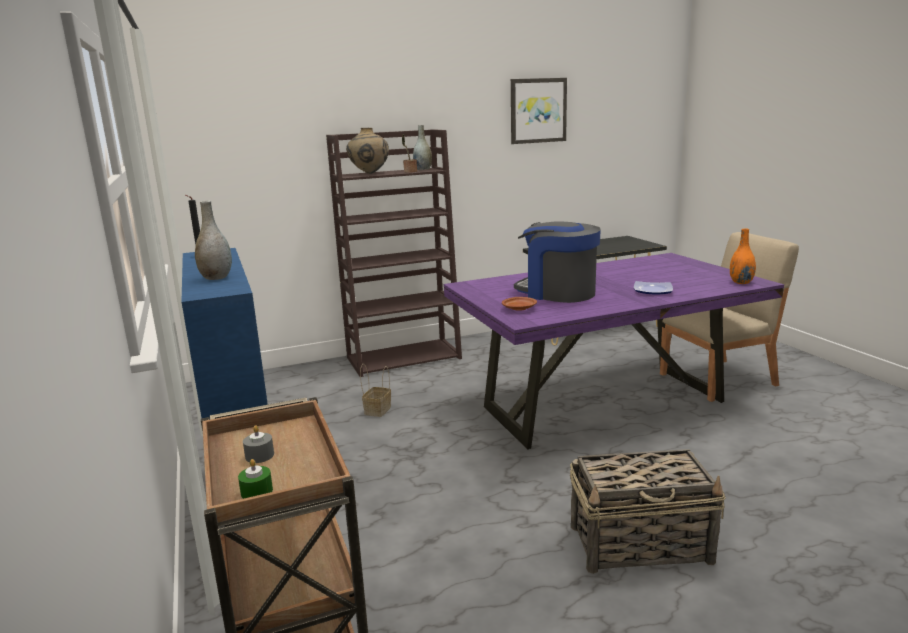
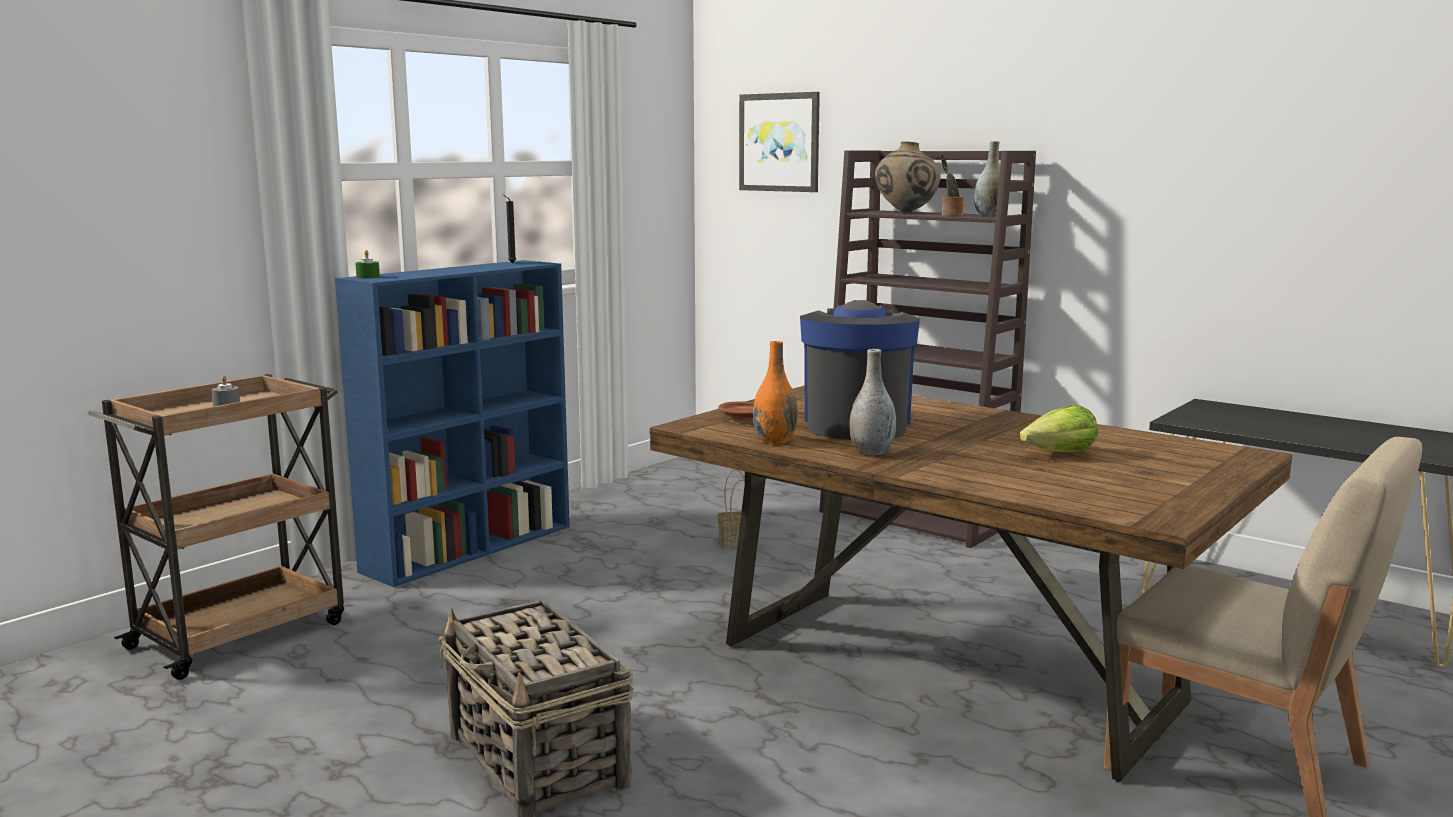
camera: 60 degrees right, 5 degrees down
(216, 278) = (422, 273): grey vase -> grey vase (871, 452)
(257, 491) = (162, 414): green candle -> green candle (368, 277)
(538, 110) = (1267, 124): picture -> picture (780, 142)
(604, 404) = (949, 673): purple dining table -> brown dining table
(649, 275) = (1060, 454): none -> lettuce
(652, 290) = (956, 463): plate -> none
(741, 282) = (1132, 508): orange vase -> orange vase (775, 441)

